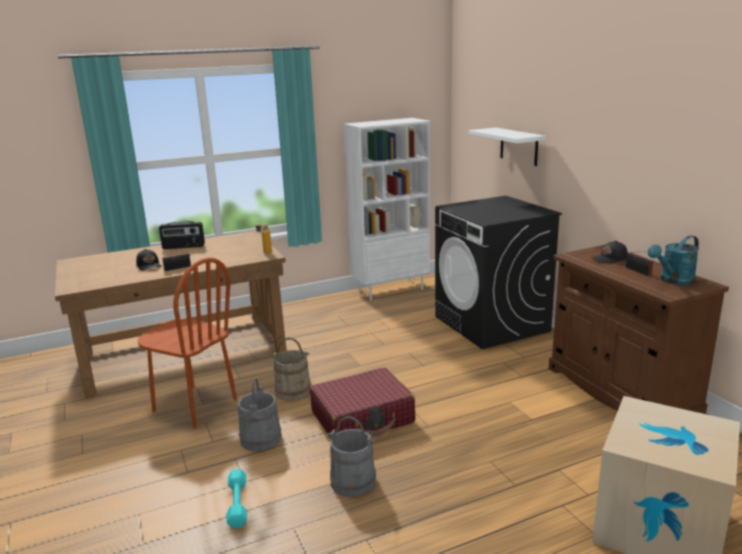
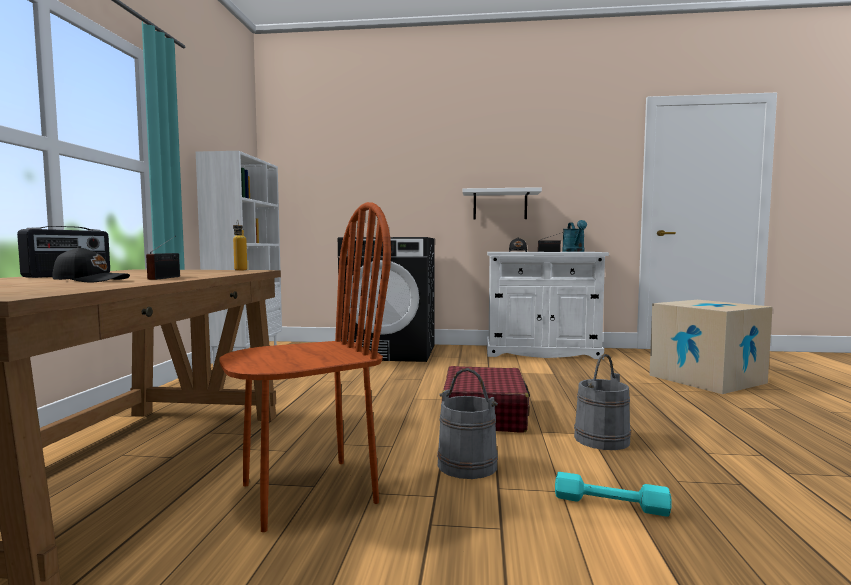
camera: 60 degrees left, 15 degrees down
(293, 391) = (378, 430): beige bucket -> none
(519, 146) = (370, 192): white shelf -> white shelf (500, 205)
(620, 391) = (541, 352): brown cabinet -> white cabinet

